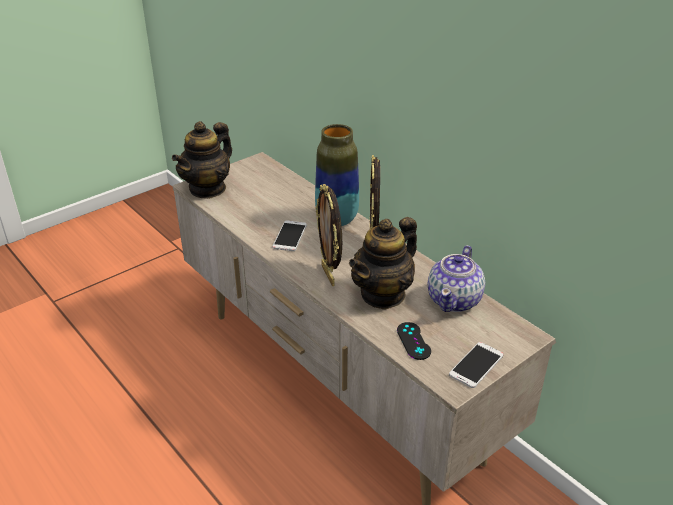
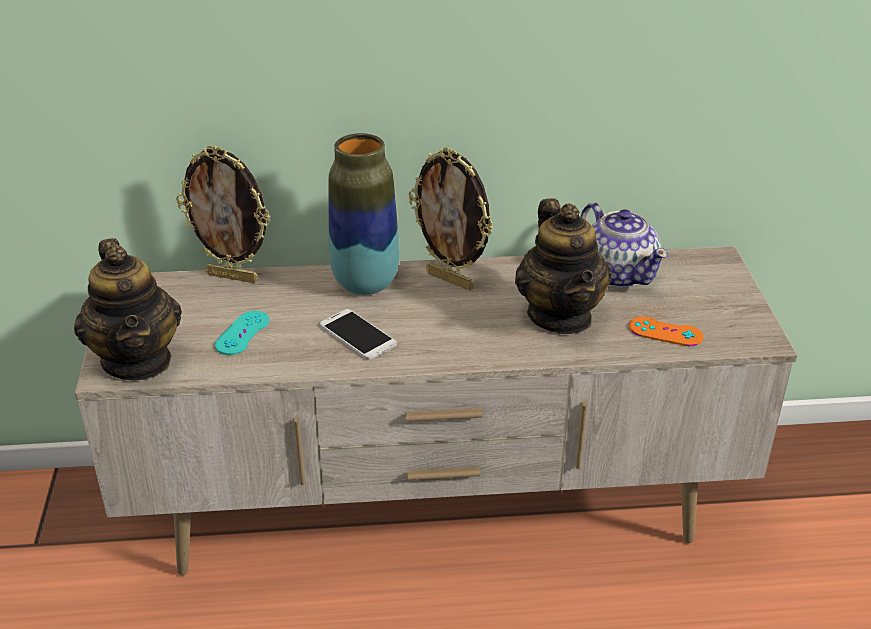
camera: 55 degrees left, 0 degrees up
(256, 204) = (242, 333): none -> turquoise game controller
(329, 275) = (480, 338): picture frame -> picture frame (233, 277)
(413, 341) = (665, 332): black game controller -> orange game controller
(476, 365) = (740, 310): phone -> none

